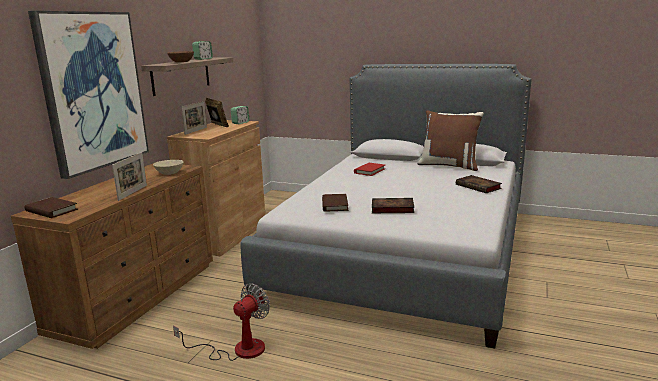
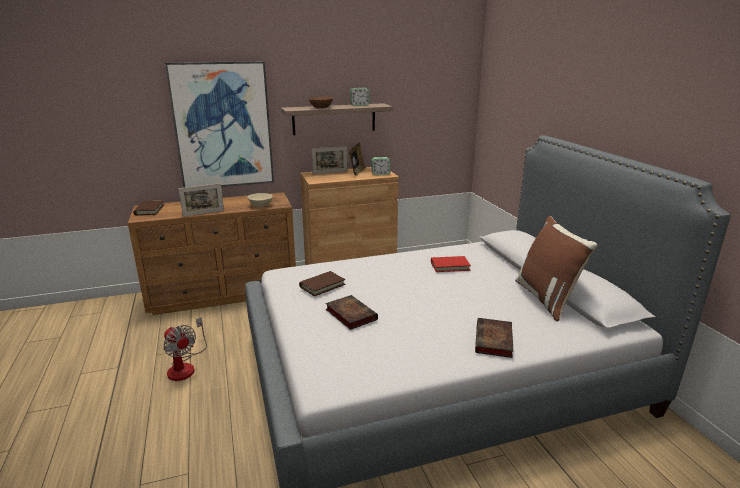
camera: 50 degrees right, 5 degrees up
(238, 349) = (185, 366): fan -> fan turned 45 degrees clockwise

